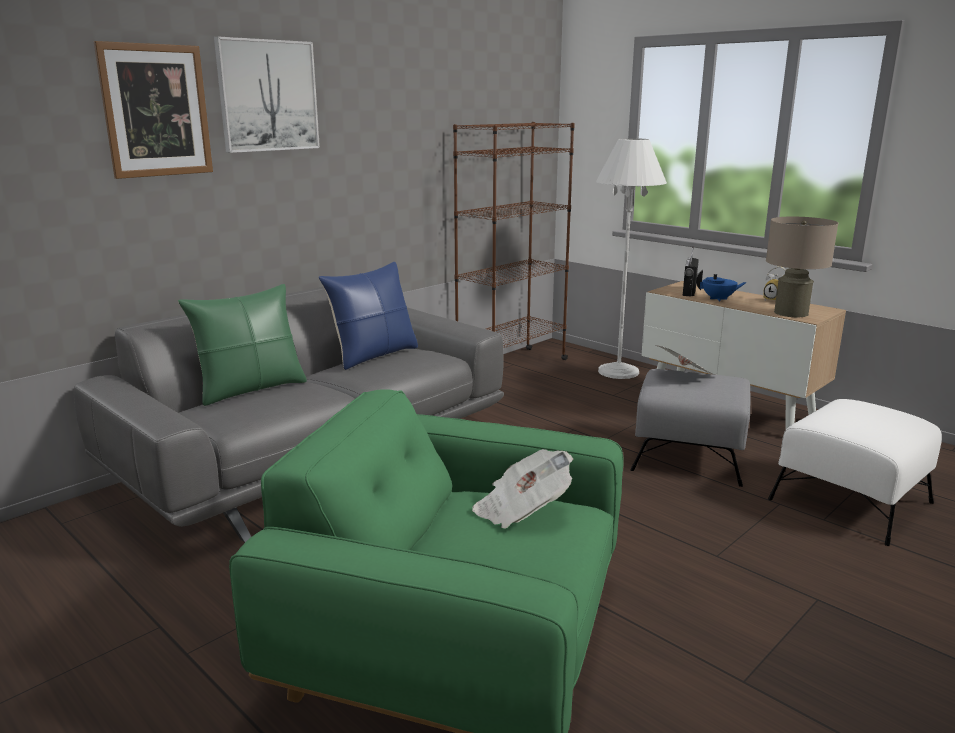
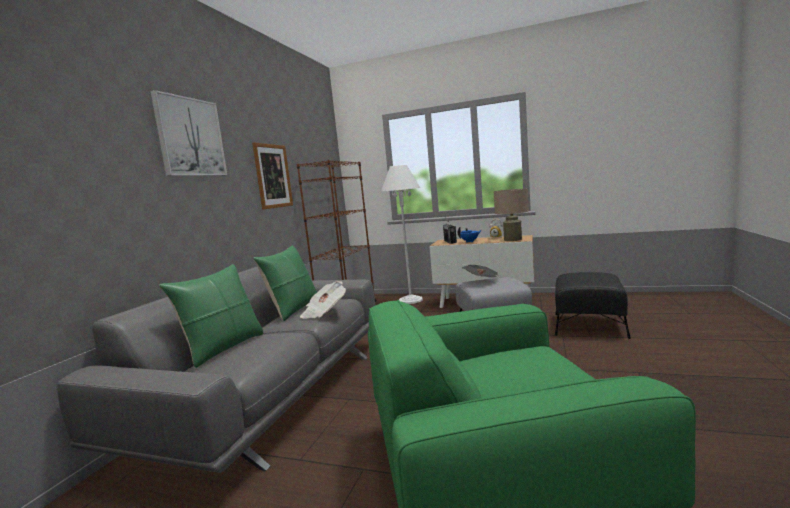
camera: 25 degrees left, 10 degrees down
(156, 111) = (112, 141): picture -> picture (273, 176)
(373, 355) = (293, 310): blue pillow -> green pillow
(521, 510) = (513, 358): newspaper -> newspaper (324, 312)
(849, 501) = (588, 325): white ottoman -> black ottoman

